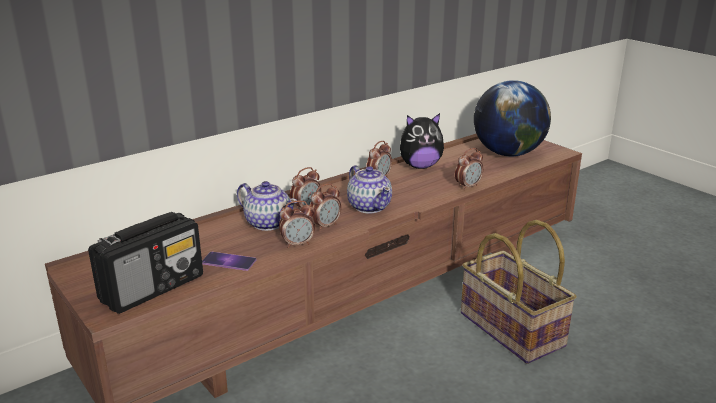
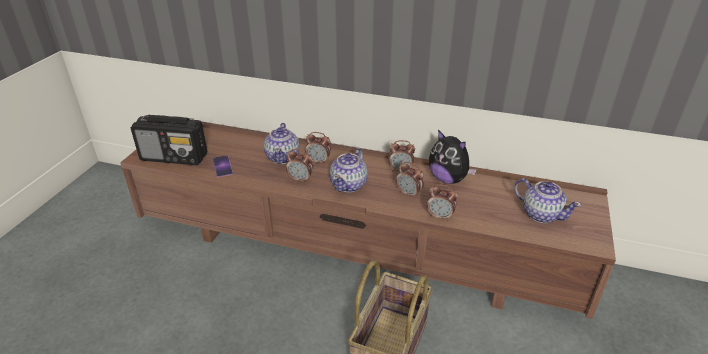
camera: 55 degrees right, 10 degrees up
(298, 244) = (265, 180): alarm clock -> alarm clock (409, 194)
(508, 153) = (541, 214): globe -> teapot

